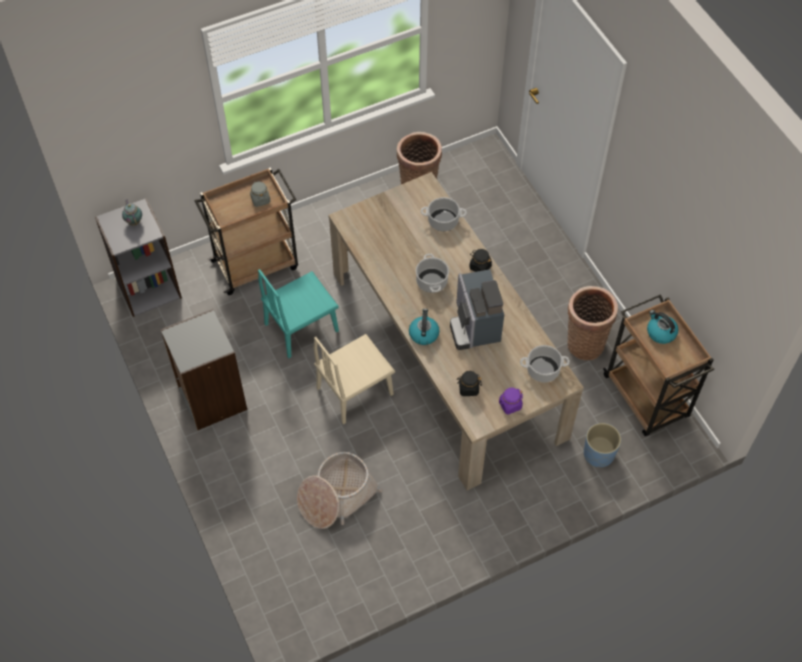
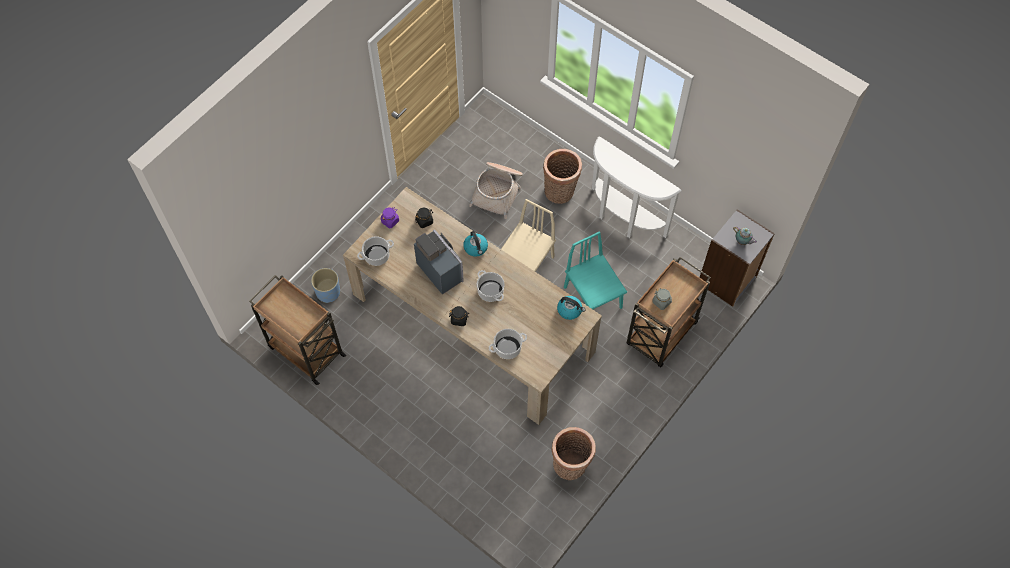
camera: 155 degrees right, 5 degrees up
(211, 398) = (623, 219): grey bookcase -> white console table
(301, 327) = (593, 297): turquoise chair -> turquoise chair turned 60 degrees counterclockwise
(584, 342) = (369, 377): basket -> basket (560, 193)
(660, 332) = (298, 317): kettle -> kettle (570, 310)

